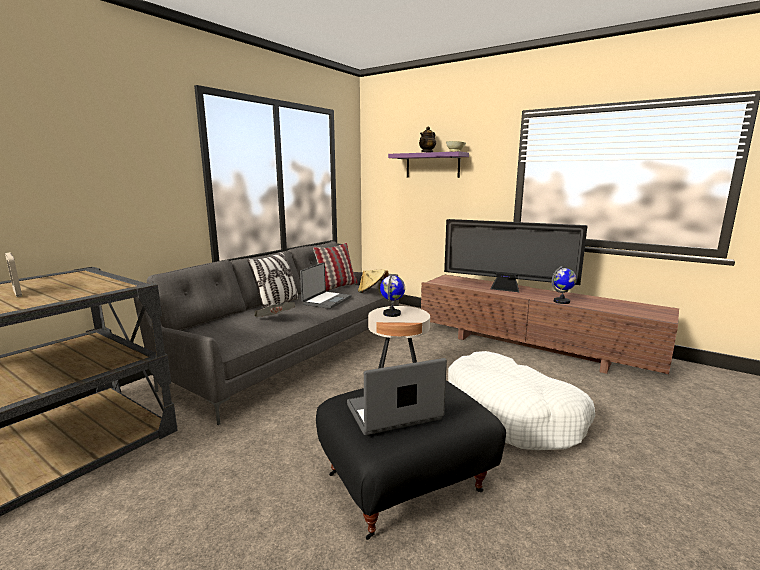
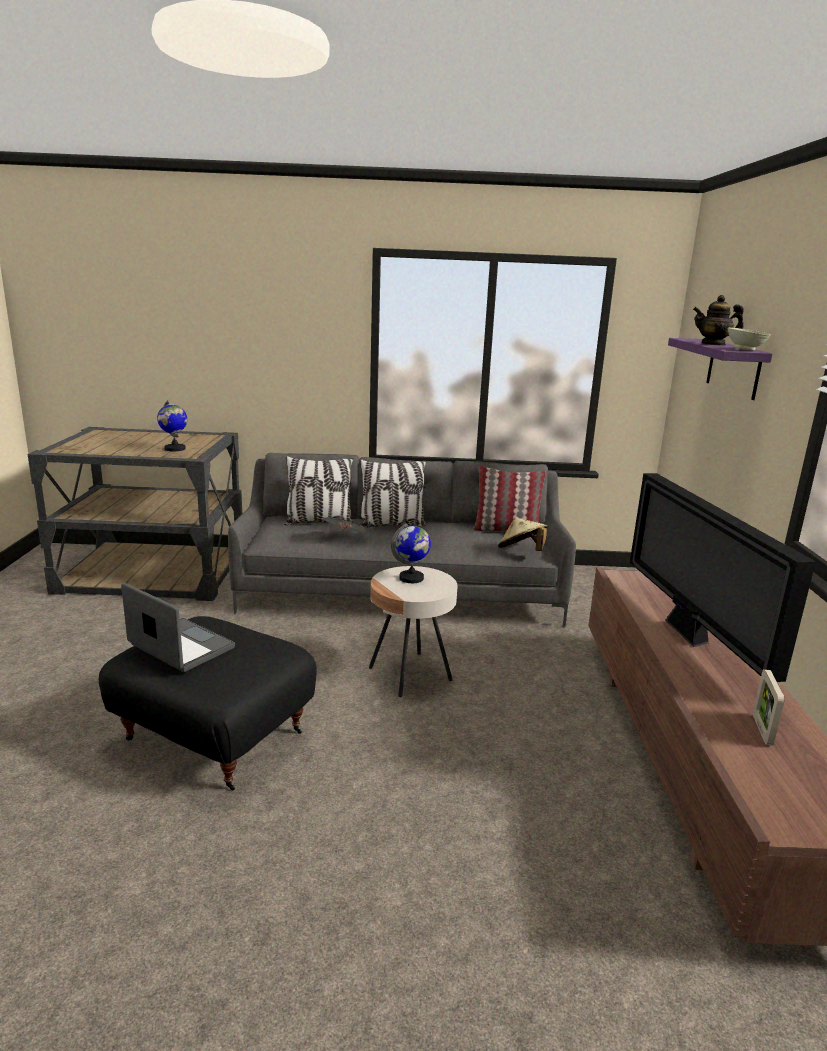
camera: 55 degrees right, 5 degrees up
(17, 293) = (145, 443): picture frame -> picture frame (762, 730)
(227, 321) = (319, 522): none -> pillow
(326, 301) = (441, 540): laptop -> none
(513, 415) = (420, 782): white dog bed -> none
(561, 301) = (706, 693): globe -> globe (175, 449)

